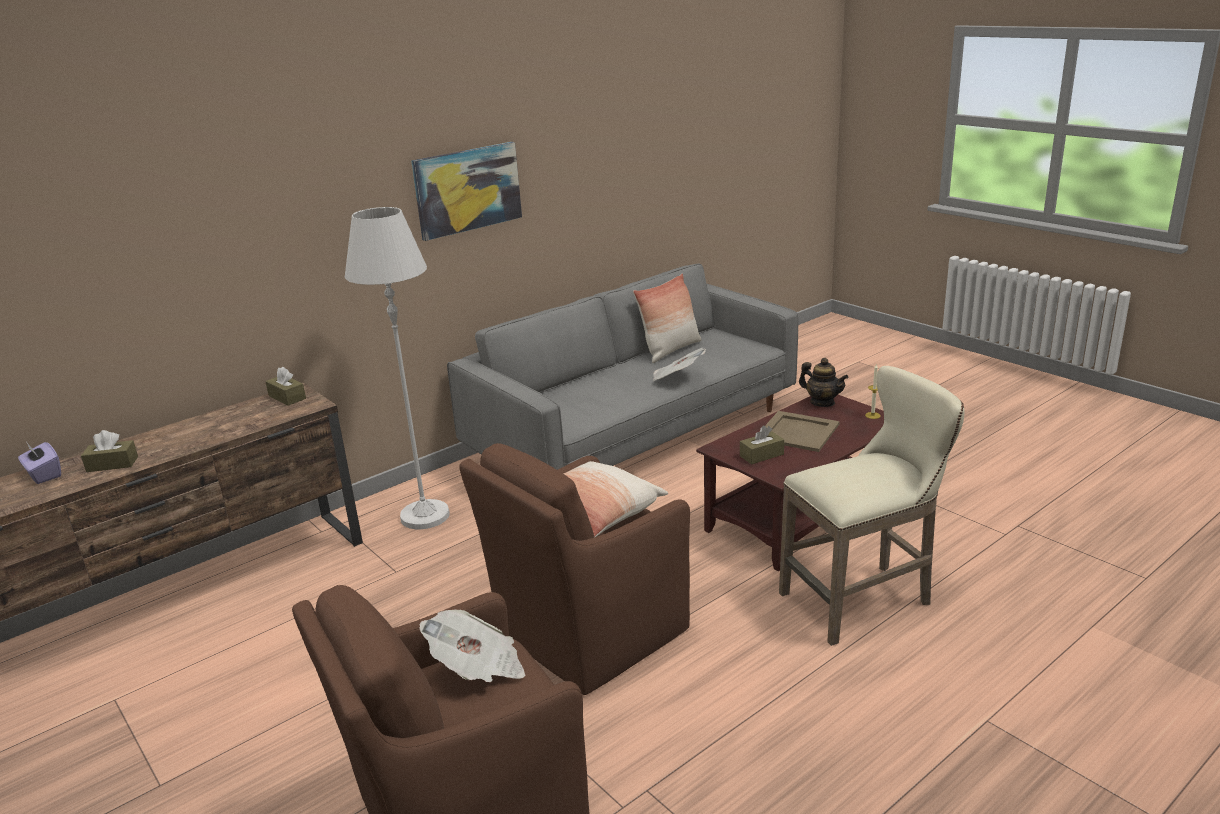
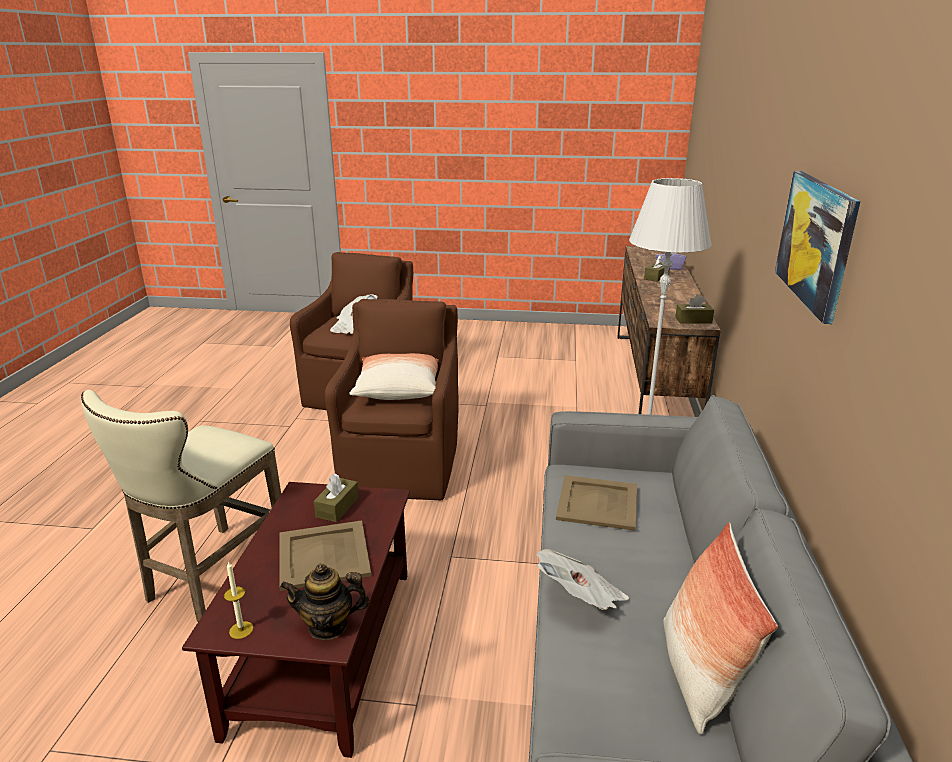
camera: 135 degrees right, 0 degrees up
(586, 406) = (598, 502): none -> beige tray

